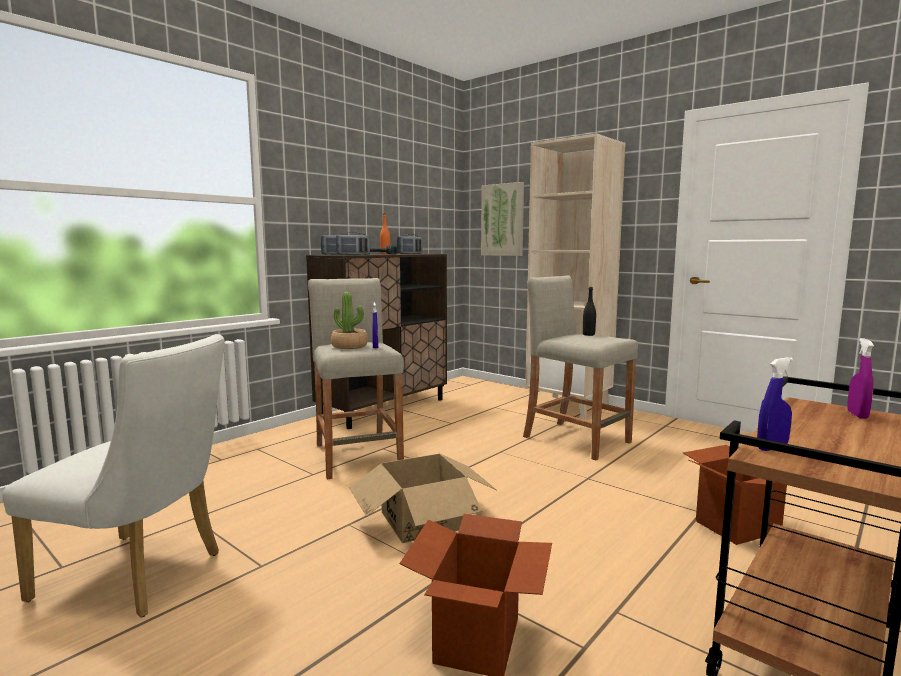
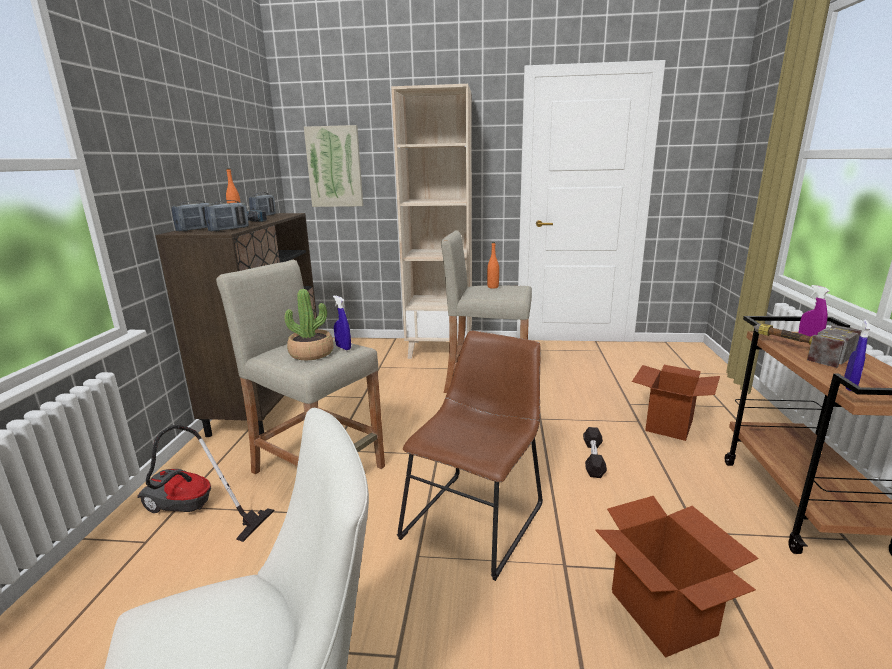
camera: 35 degrees left, 10 degrees up
(260, 454) = (193, 512): none -> vacuum cleaner
(423, 520) = (476, 517): cardboard box -> brown chair
(588, 334) = (493, 287): black bottle -> orange bottle
(594, 522) = (593, 458): none -> black dumbbell
(805, 416) = (796, 349): none -> hammer

